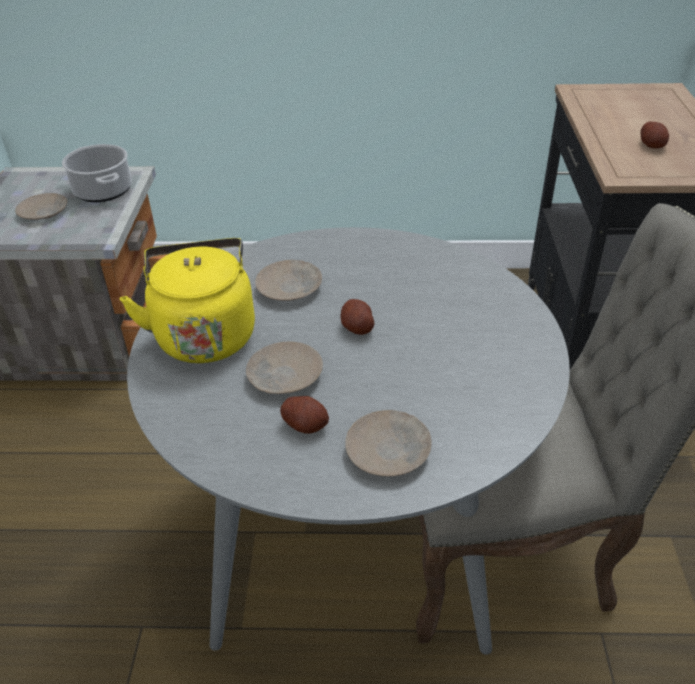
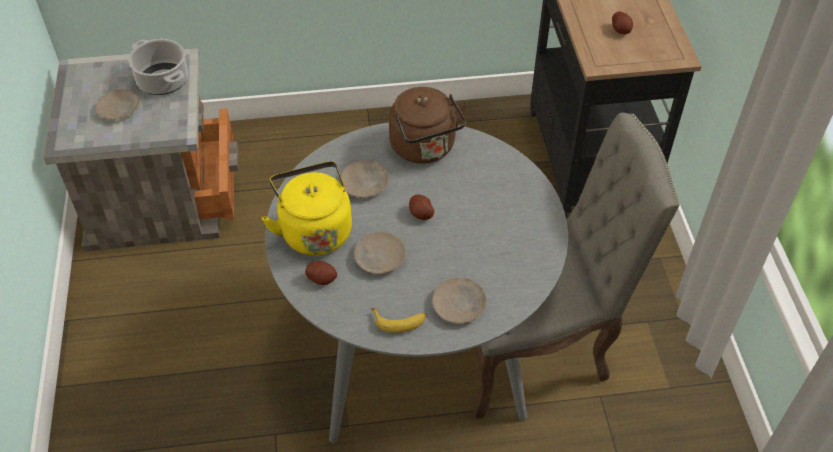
camera: 10 degrees left, 10 degrees up
(291, 465) = (400, 321): none -> banana
(305, 425) = (402, 292): potato -> potato (322, 278)
(379, 257) = (425, 148): none -> brown kettle

